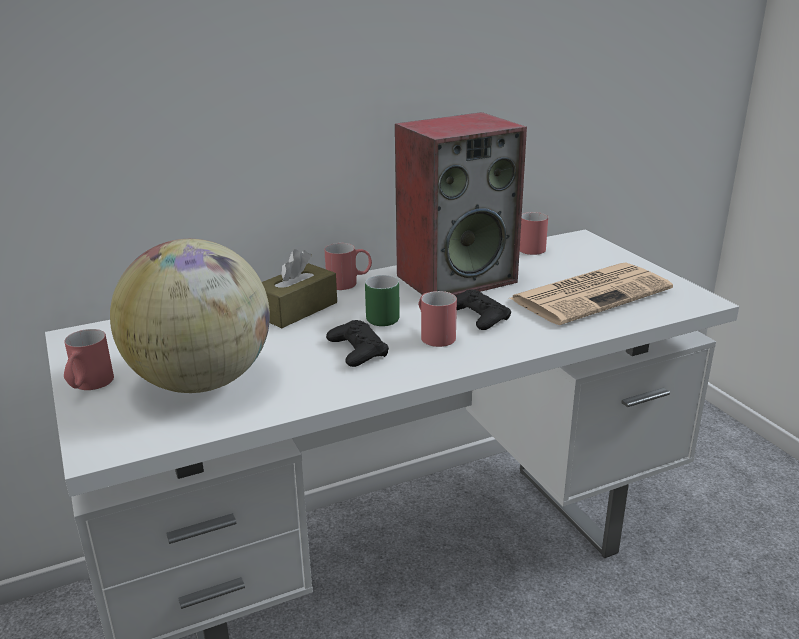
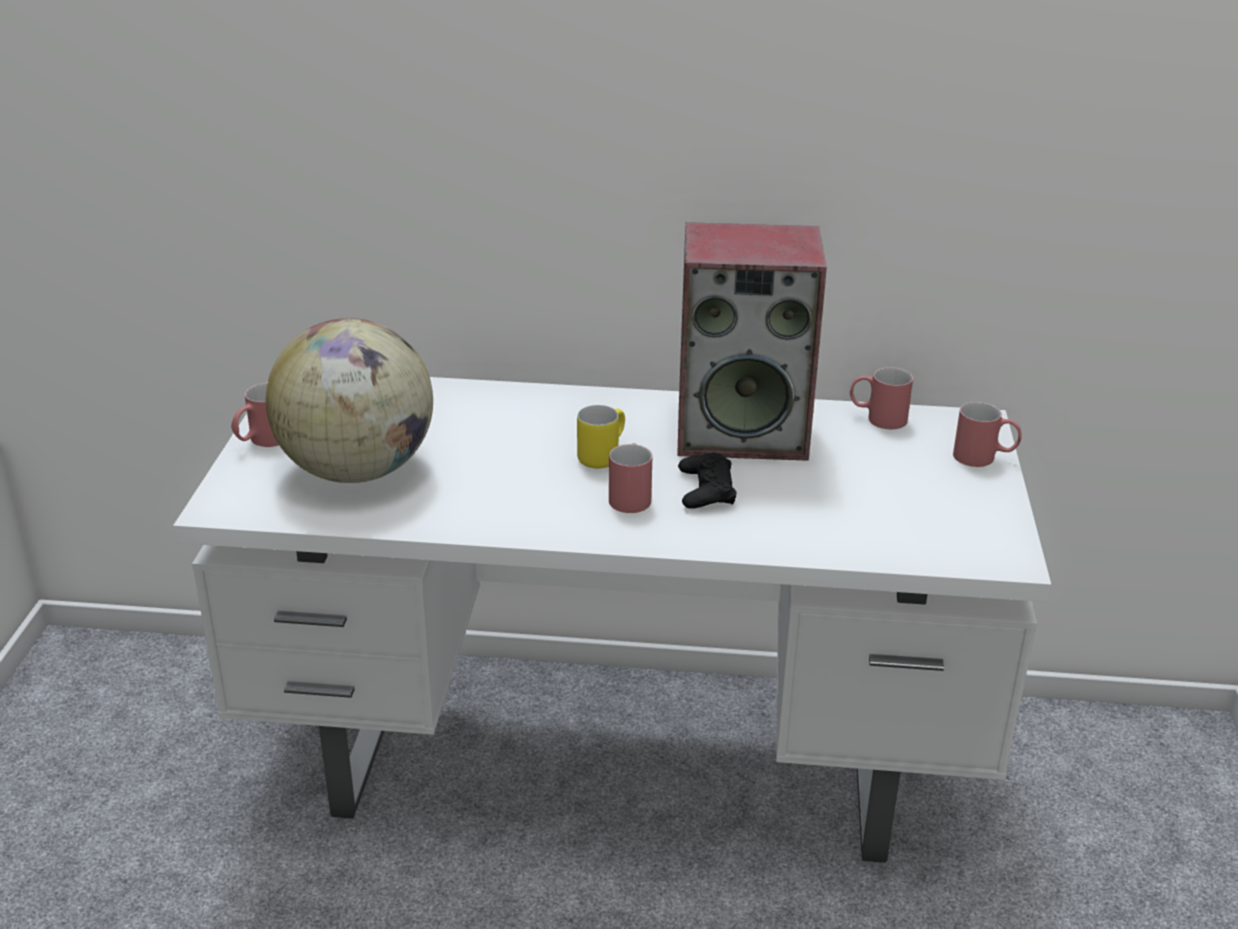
camera: 30 degrees right, 5 degrees up
(296, 309) = (525, 417): brown tissue box -> none
(349, 283) = (616, 400): red mug -> red mug (984, 458)
(357, 350) = (533, 486): black game controller -> none
(381, 317) = (601, 455): green mug -> yellow mug
(591, 294) = (879, 504): newspaper -> none

